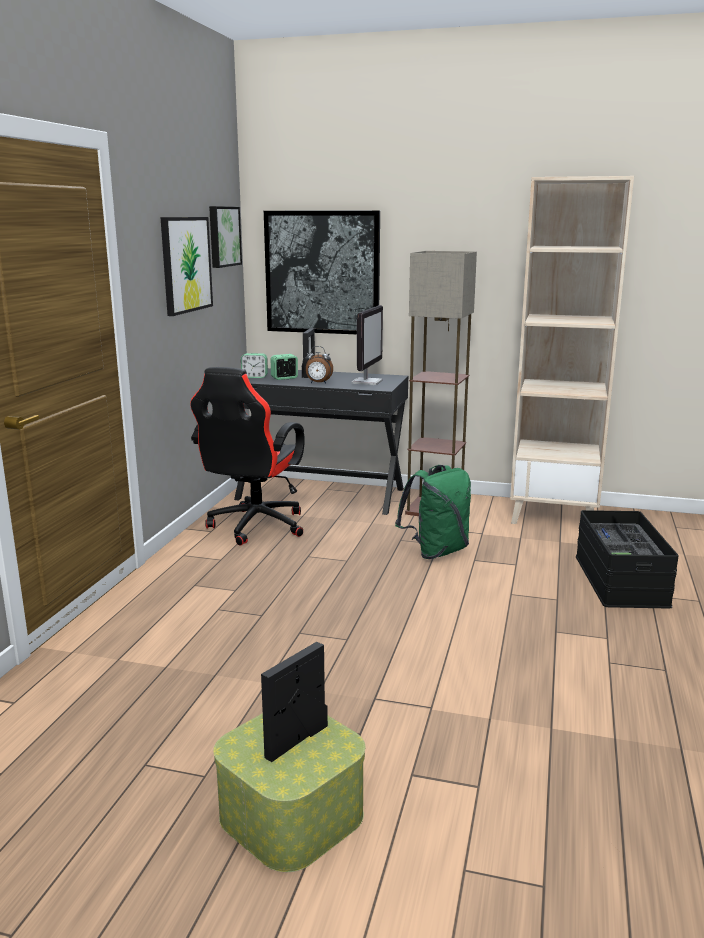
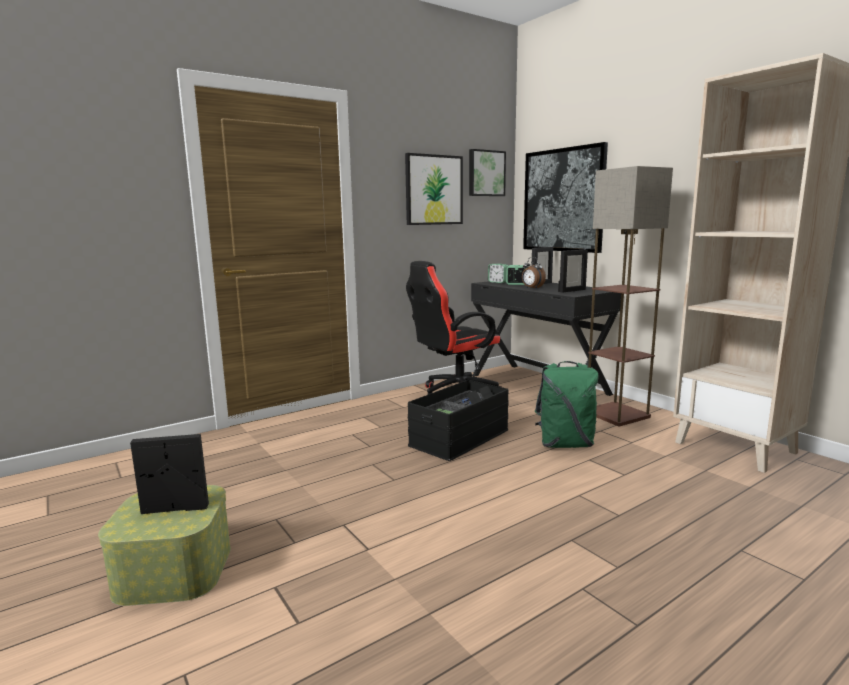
camera: 40 degrees right, 5 degrees down
(366, 382) = (572, 290): monitor -> picture frame
(619, 580) = (722, 522): black storage box -> black storage box (459, 437)

